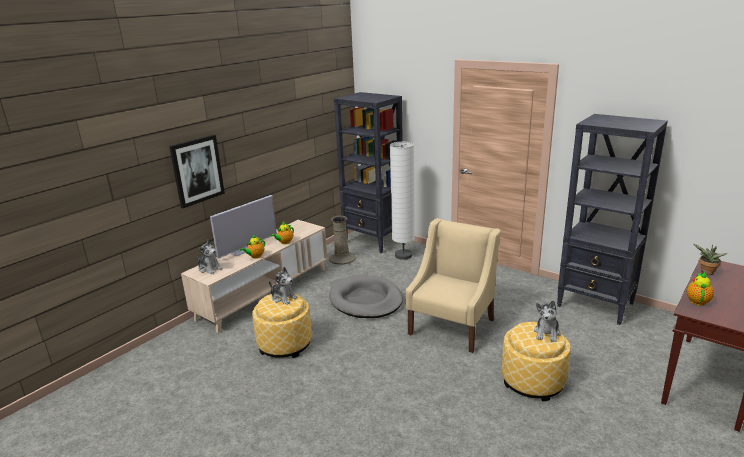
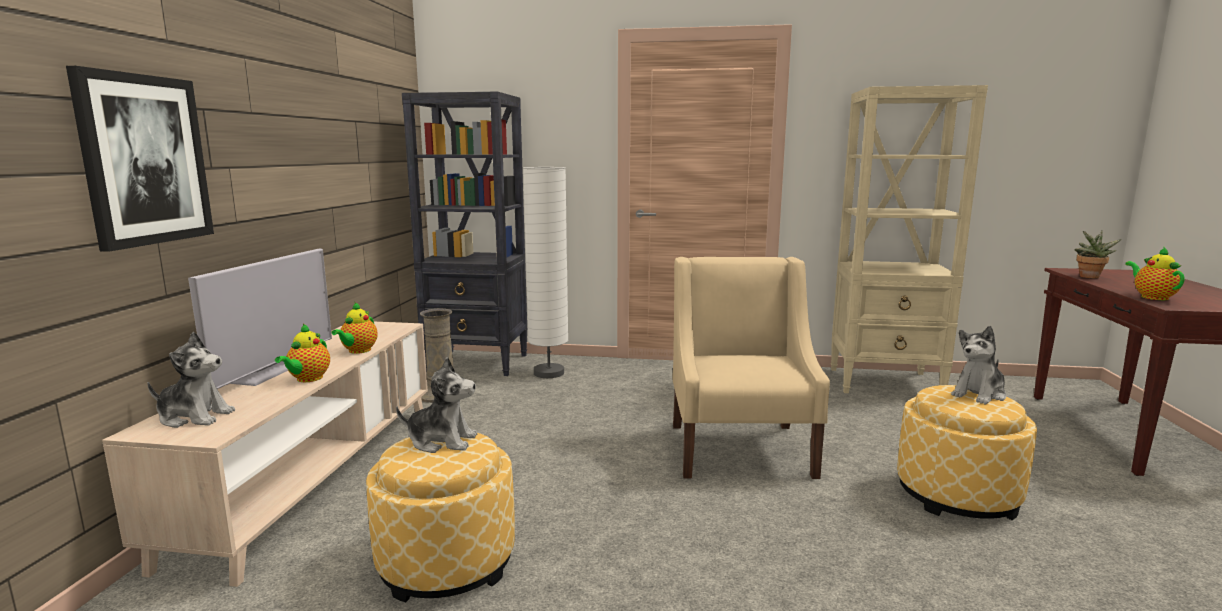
camera: 30 degrees left, 10 degrees down
(366, 300) = (549, 444): grey dog bed -> none
(547, 333) = (979, 394): plush toy -> plush toy turned 60 degrees clockwise
(596, 305) = (886, 383): black bookcase -> beige bookcase

